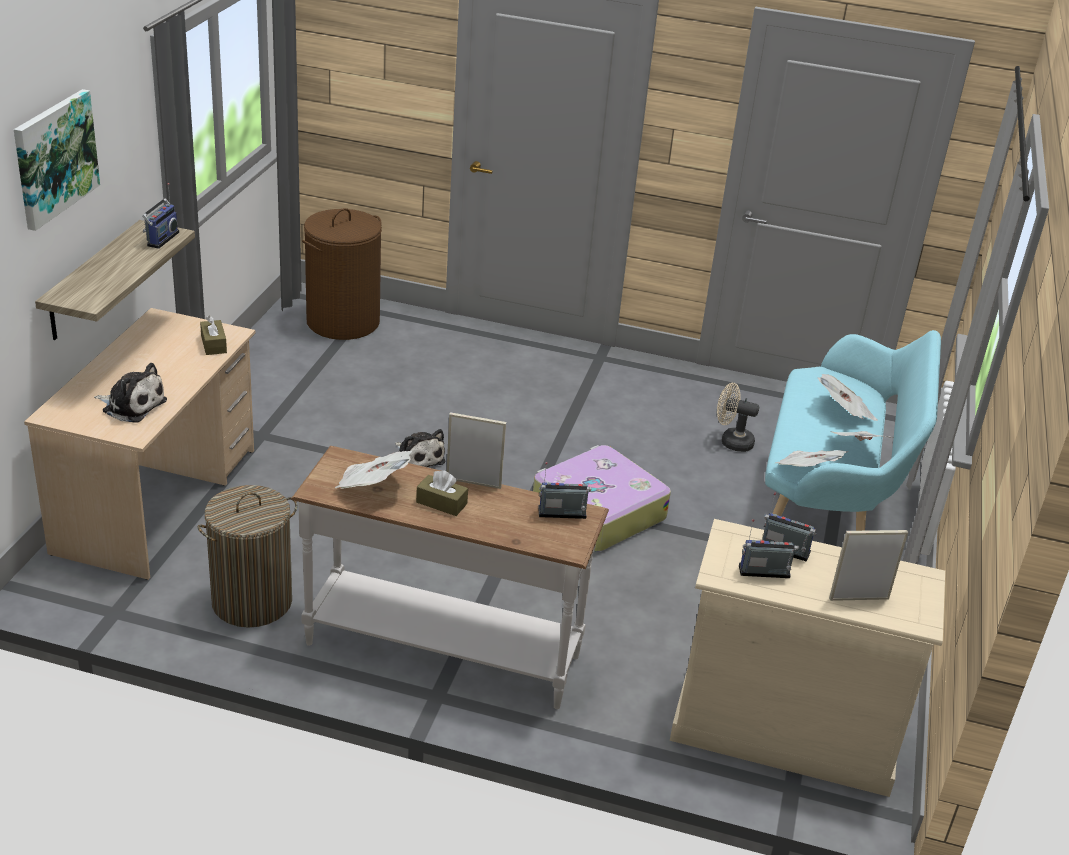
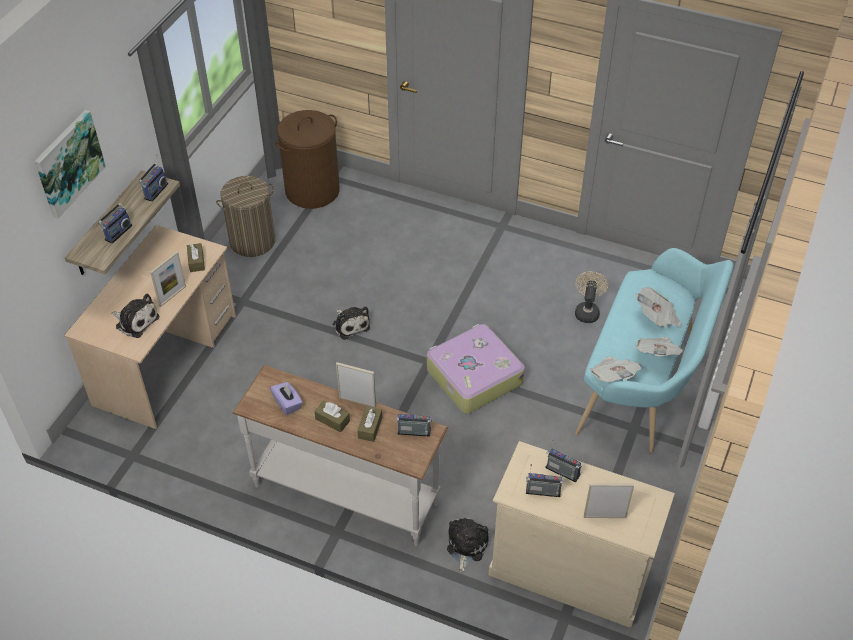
camera: 10 degrees right, 15 degrees up
(111, 277) = (117, 232): none -> radio
(183, 379) = (172, 296): none -> picture frame
(252, 602) = (222, 449): laundry basket -> laundry basket (252, 241)
(372, 486) = (287, 404): newspaper -> purple tissue box
(498, 510) = (370, 427): none -> brown tissue box
(629, 706) = (466, 546): none -> plush toy
(731, 441) = (587, 311): beige fan -> beige fan turned 75 degrees clockwise

